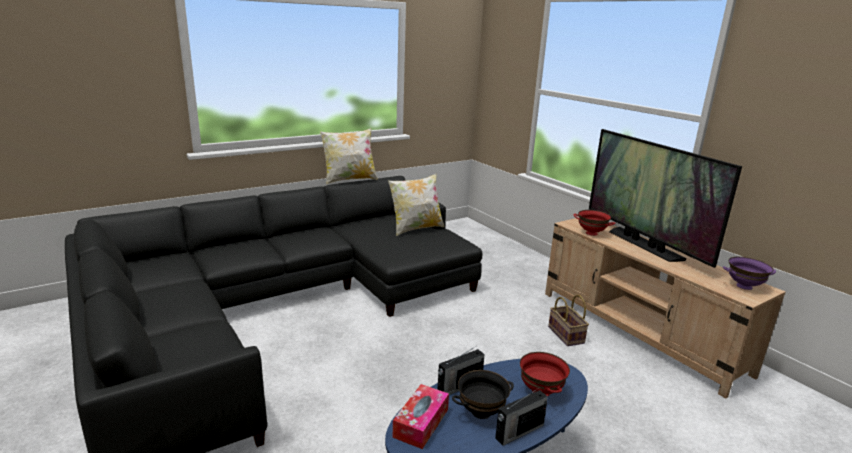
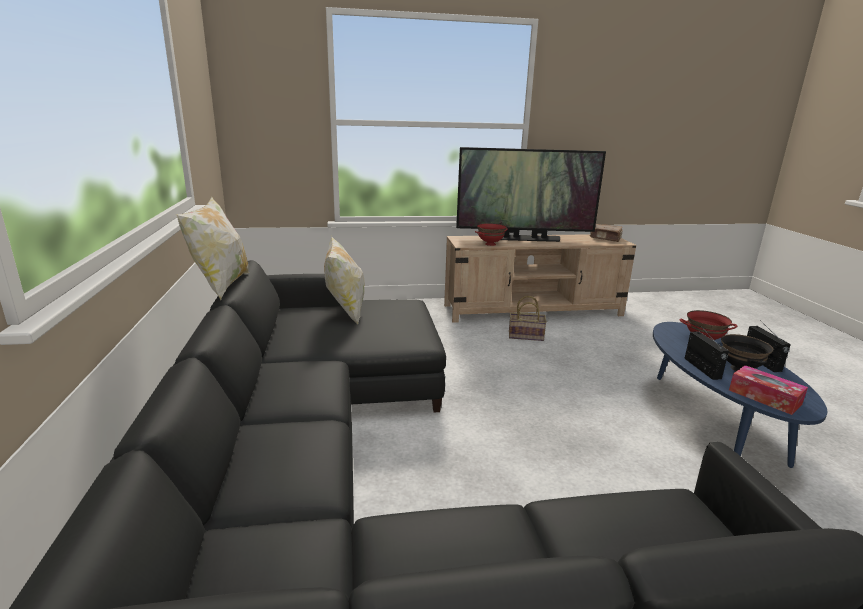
camera: 65 degrees left, 0 degrees up
(744, 286) = (605, 238): purple bowl -> brown book

